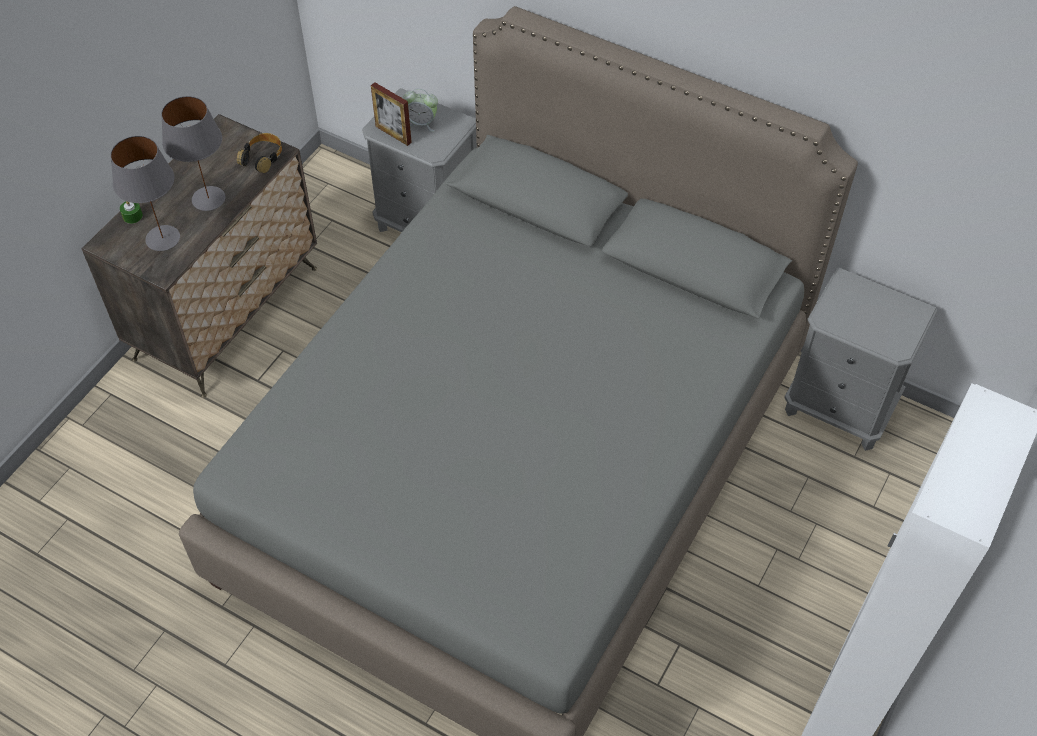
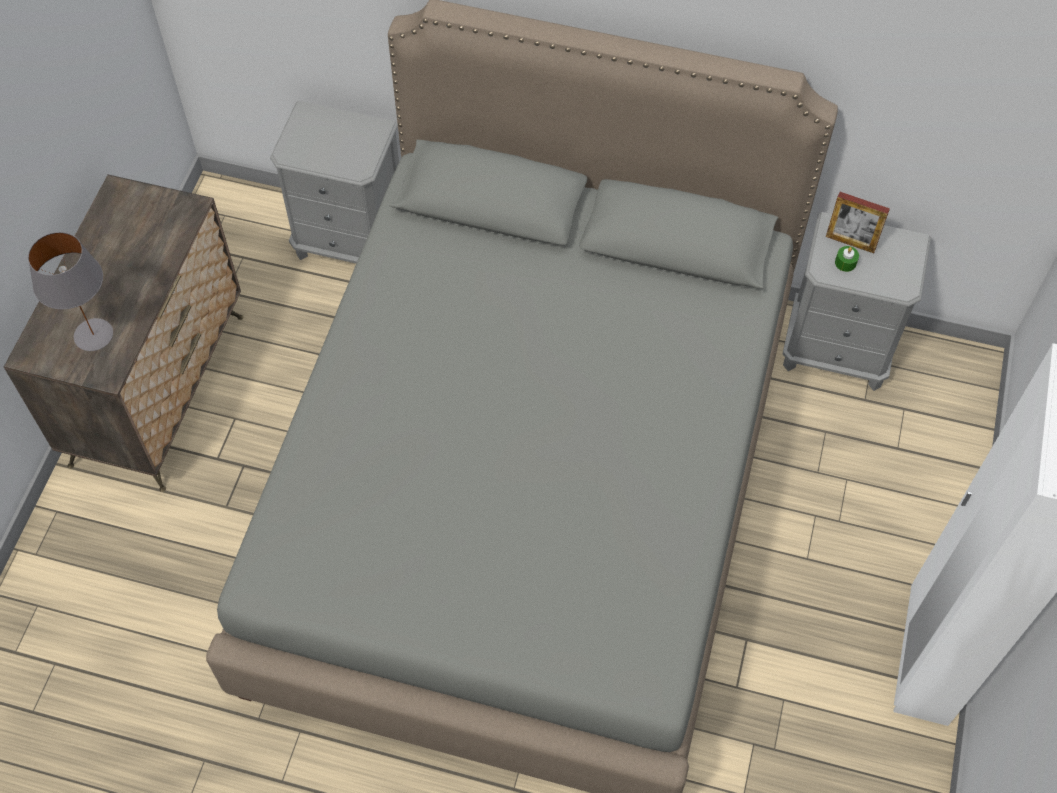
camera: 15 degrees left, 5 degrees up
(132, 216) = (50, 316): green candle -> green candle (845, 263)
(208, 198) = (130, 276): grey table lamp -> none
(262, 157) = (175, 215): headphones -> none
(393, 134) = (307, 157): picture frame -> picture frame (850, 242)
(422, 123) = (335, 138): alarm clock -> none

